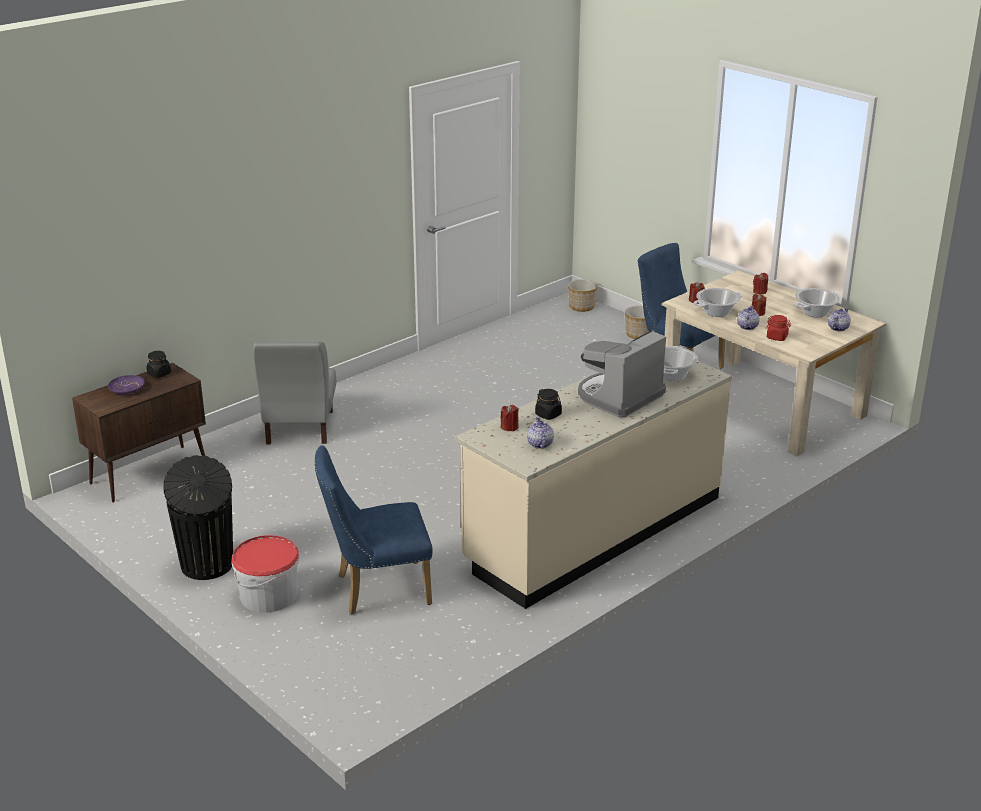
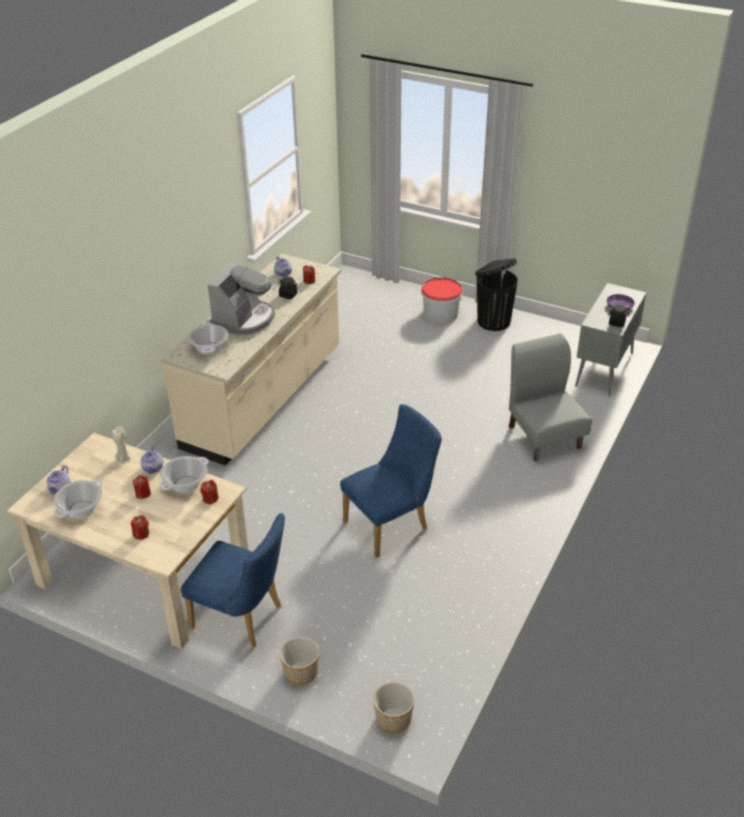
camera: 160 degrees right, 10 degrees up
(150, 473) = (604, 370): brown cabinet -> grey cabinet
(376, 589) = (382, 330): blue chair -> blue chair (391, 524)
(777, 337) = (123, 459): red jar -> beige candle

